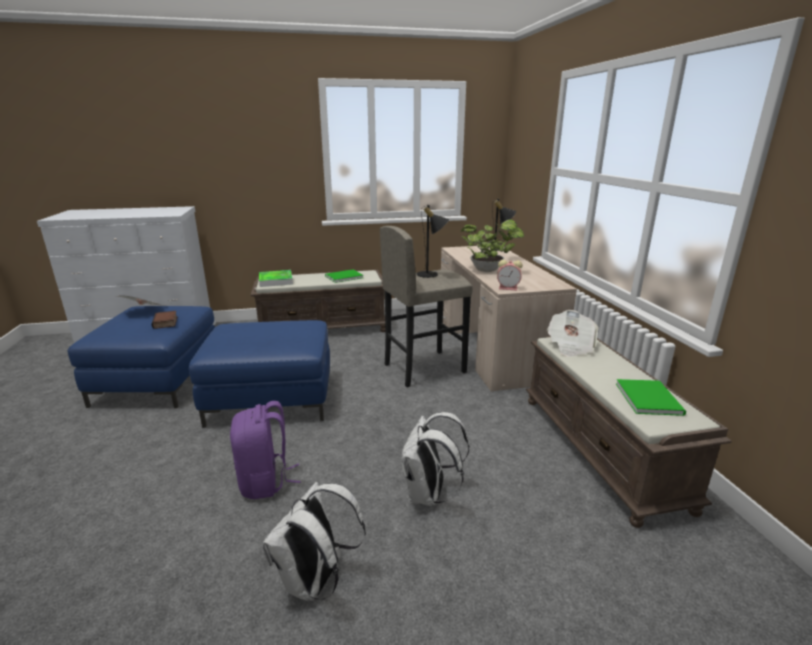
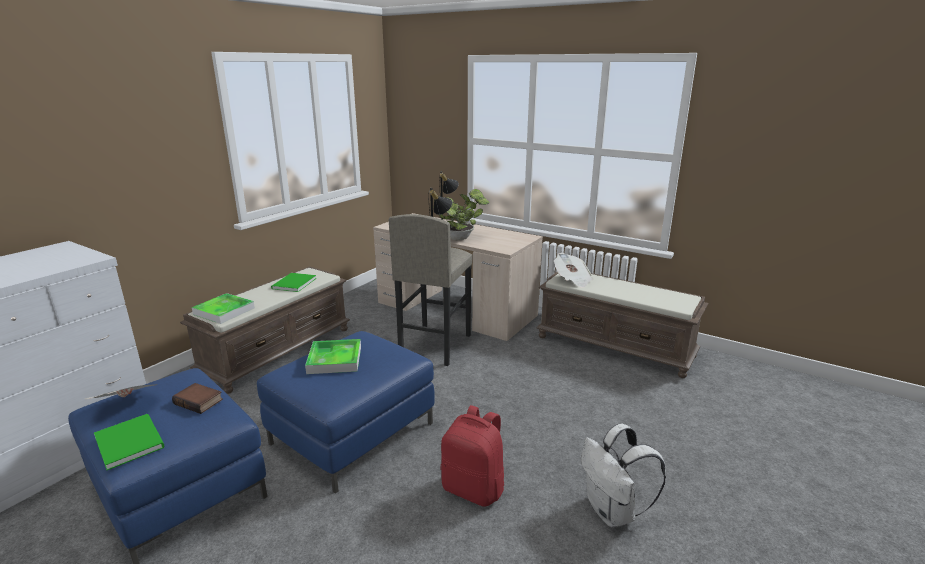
camera: 45 degrees left, 0 degrees up
(262, 330) = (334, 360): none -> tray
(265, 481) = (474, 488): purple backpack -> red backpack
(428, 494) = (582, 424): white backpack -> none
(509, 288) = (506, 248): alarm clock -> none
(649, 398) = (657, 295): green book -> green book (131, 440)

